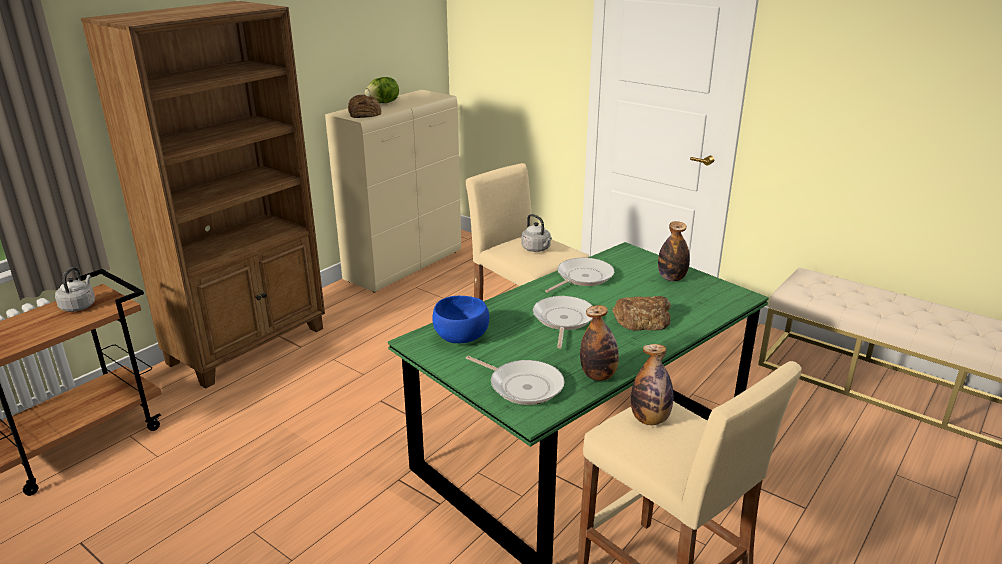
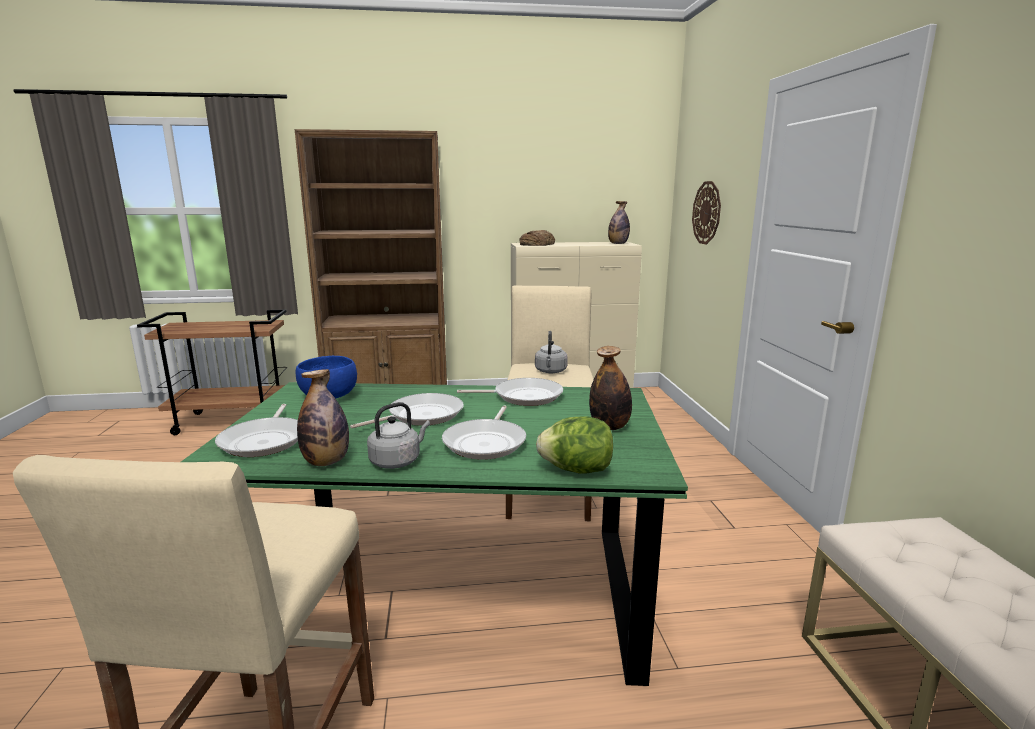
camera: 45 degrees right, 10 degrees down
(79, 306) = (248, 324): grey kettle -> grey kettle (397, 461)
(383, 103) = (569, 243): lettuce -> lettuce (576, 470)
(516, 59) = (707, 213): none -> wall clock
(642, 319) = (486, 443): bread -> frying pan
(649, 419) = (270, 519): bottle -> bottle (618, 244)

